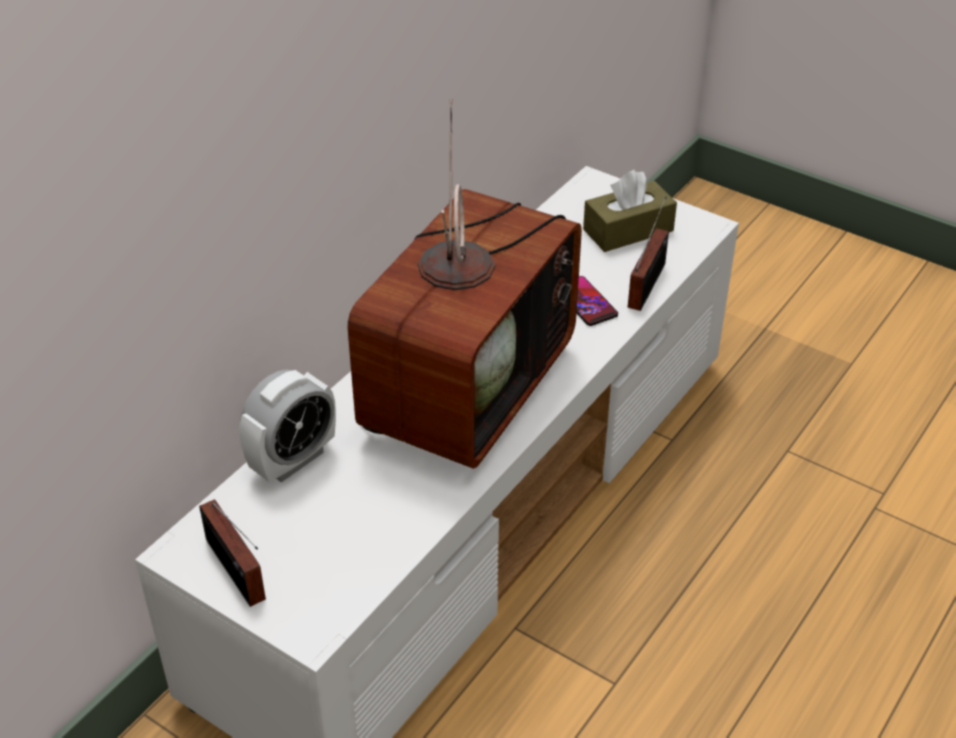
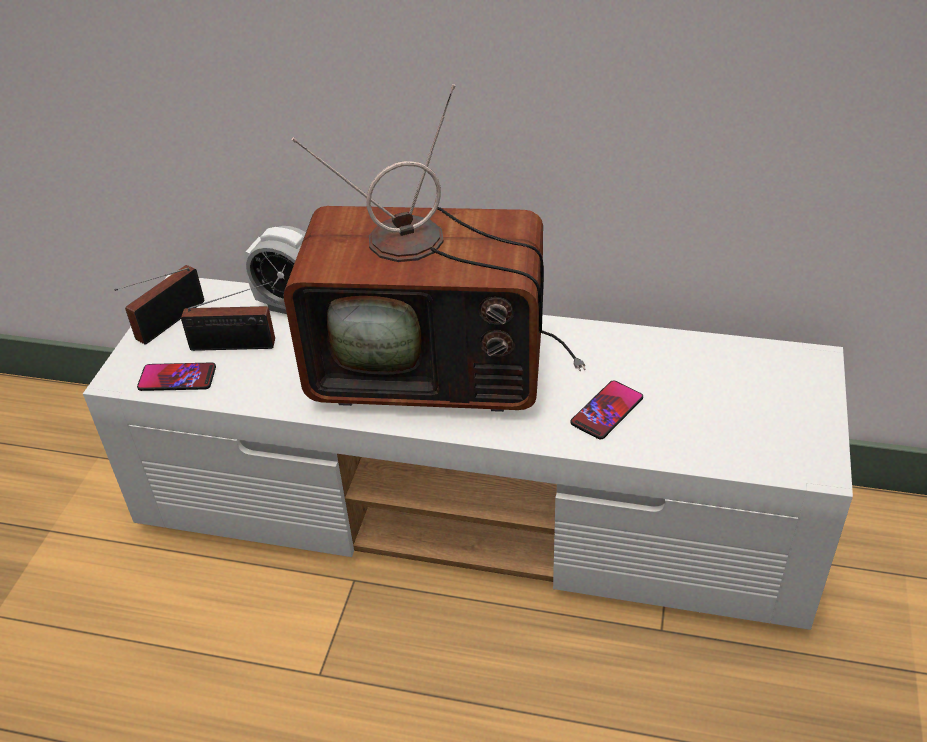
camera: 70 degrees right, 0 degrees up
(348, 579) = (177, 378): none -> phone
(628, 230) = (753, 409): brown tissue box -> none
(649, 283) = (674, 449): radio -> radio (237, 345)

